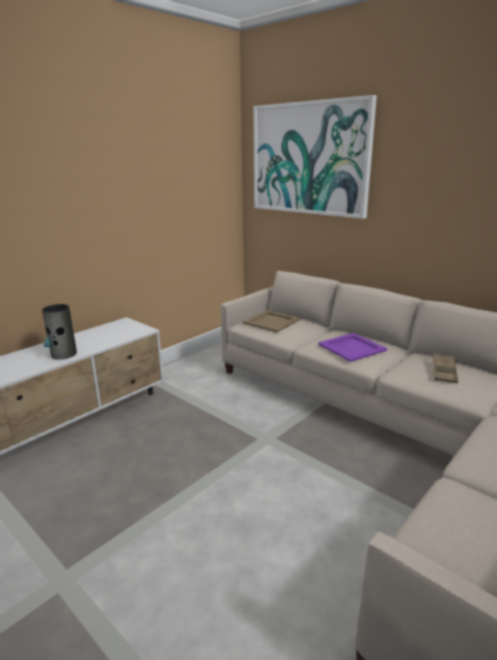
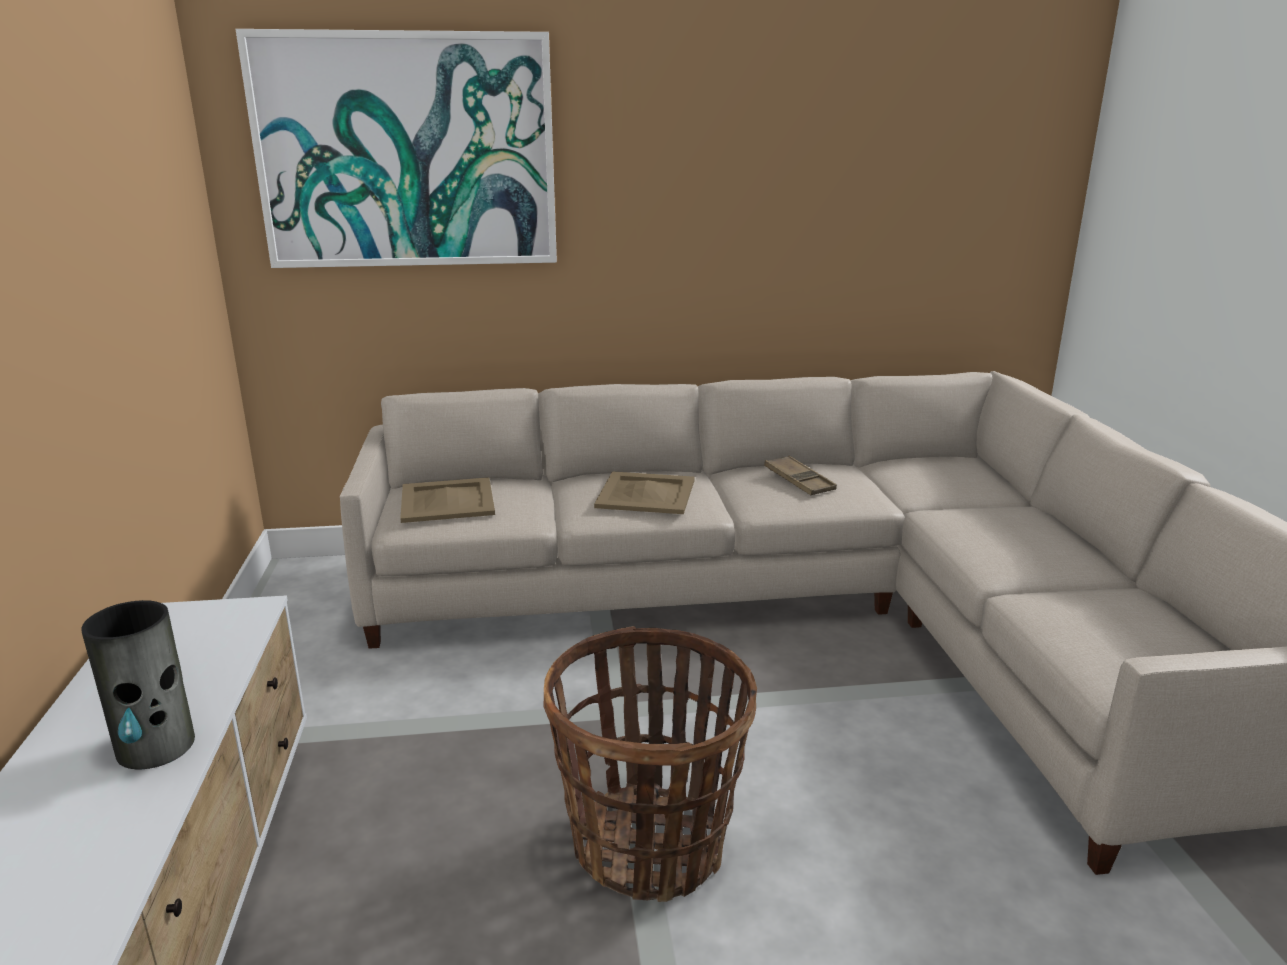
camera: 50 degrees left, 0 degrees up
(200, 489) = (650, 846): none -> basket
(352, 347) = (646, 494): purple tray -> beige tray

